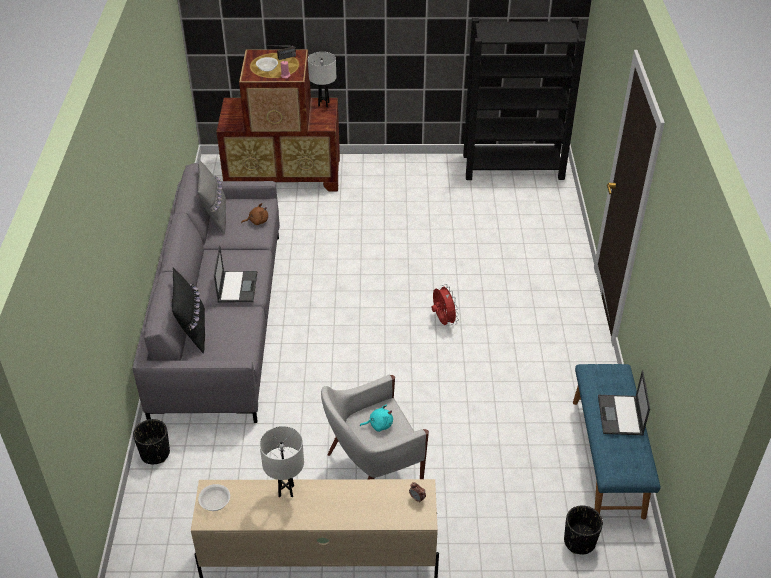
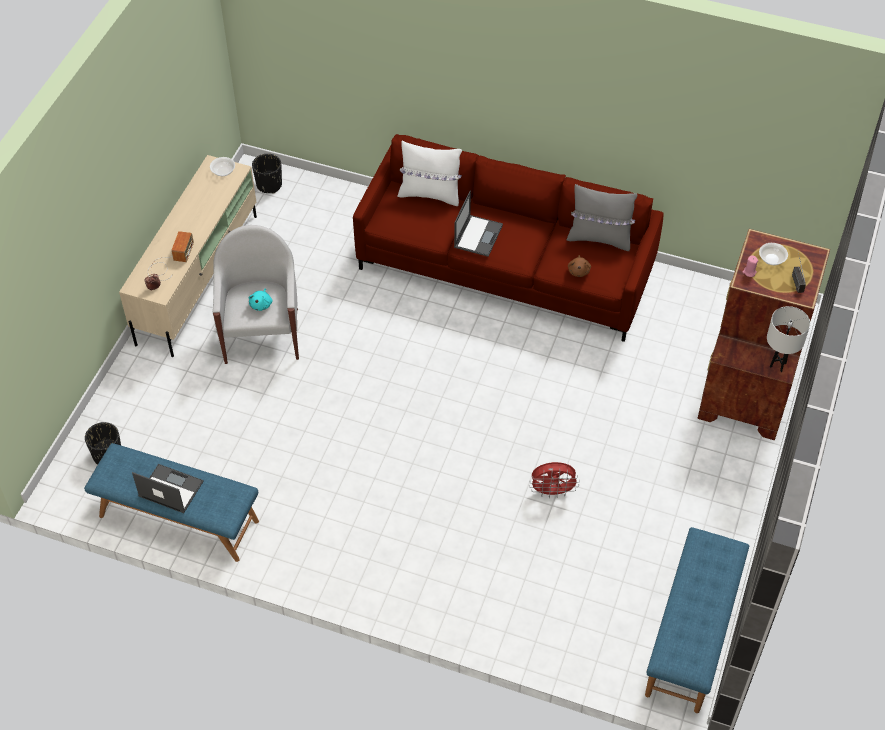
camera: 110 degrees right, 10 degrees up
(155, 453) = (358, 199): black planter -> black planter (269, 185)
(192, 331) = (430, 194): black pillow -> white pillow
(221, 321) = (505, 268): grey sofa -> red sofa
(237, 286) = (478, 235): laptop -> laptop turned 90 degrees counterclockwise
(286, 491) = (209, 212): white table lamp -> none
(373, 499) = (170, 261): none -> radio
(443, 321) = (425, 449): red fan -> red fan (552, 491)
(513, 167) = (692, 634): black bookcase -> blue bench

